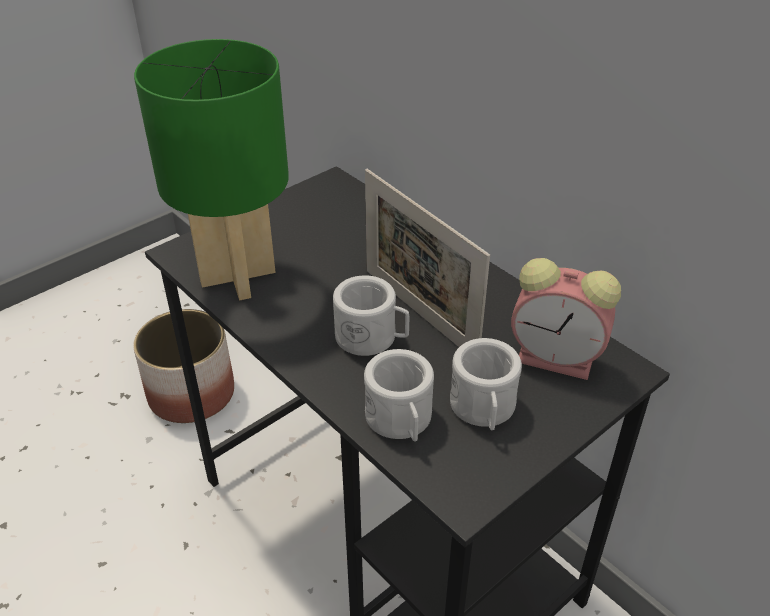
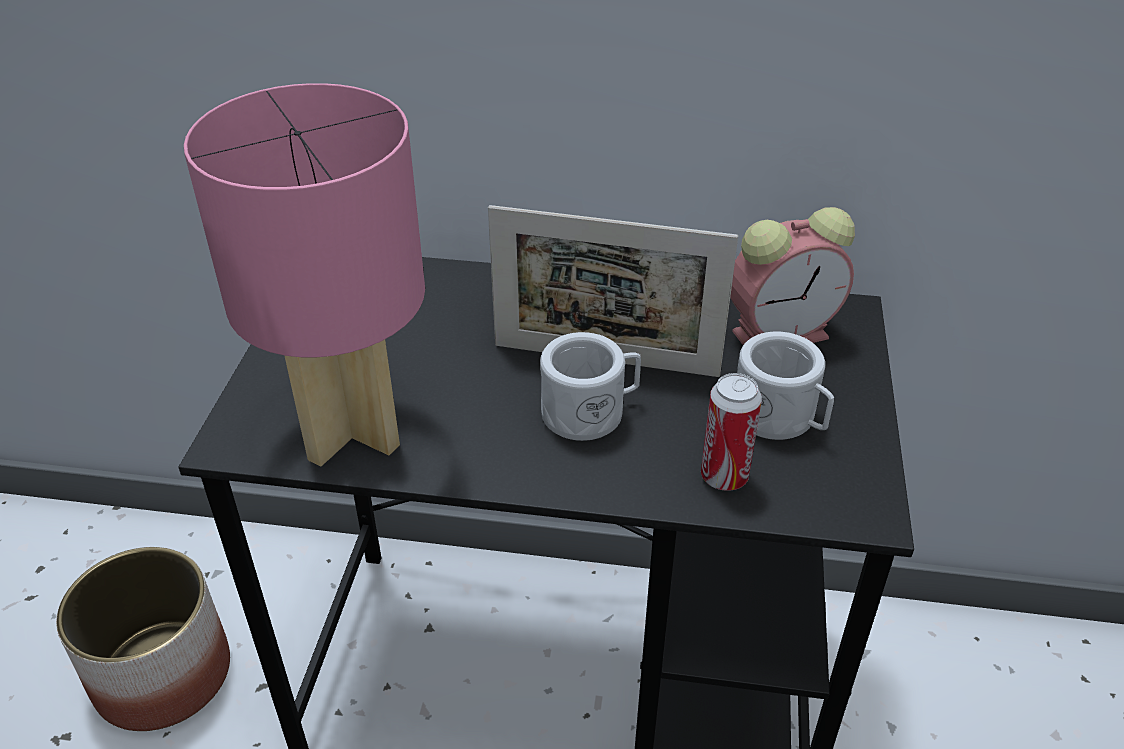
camera: 40 degrees left, 0 degrees up
(239, 277) = (353, 430): green table lamp -> pink table lamp
(401, 421) = (724, 477): white mug -> can

